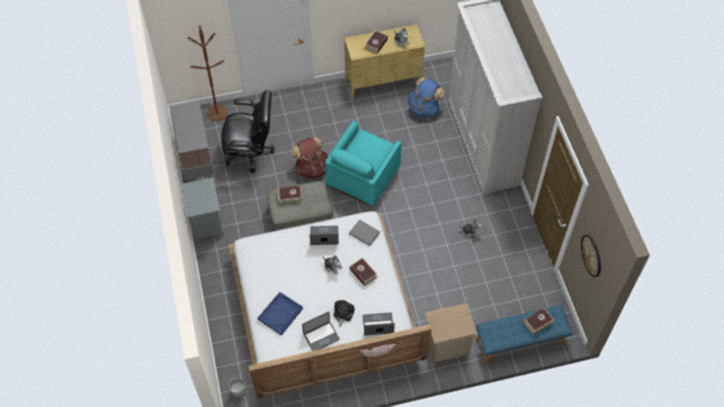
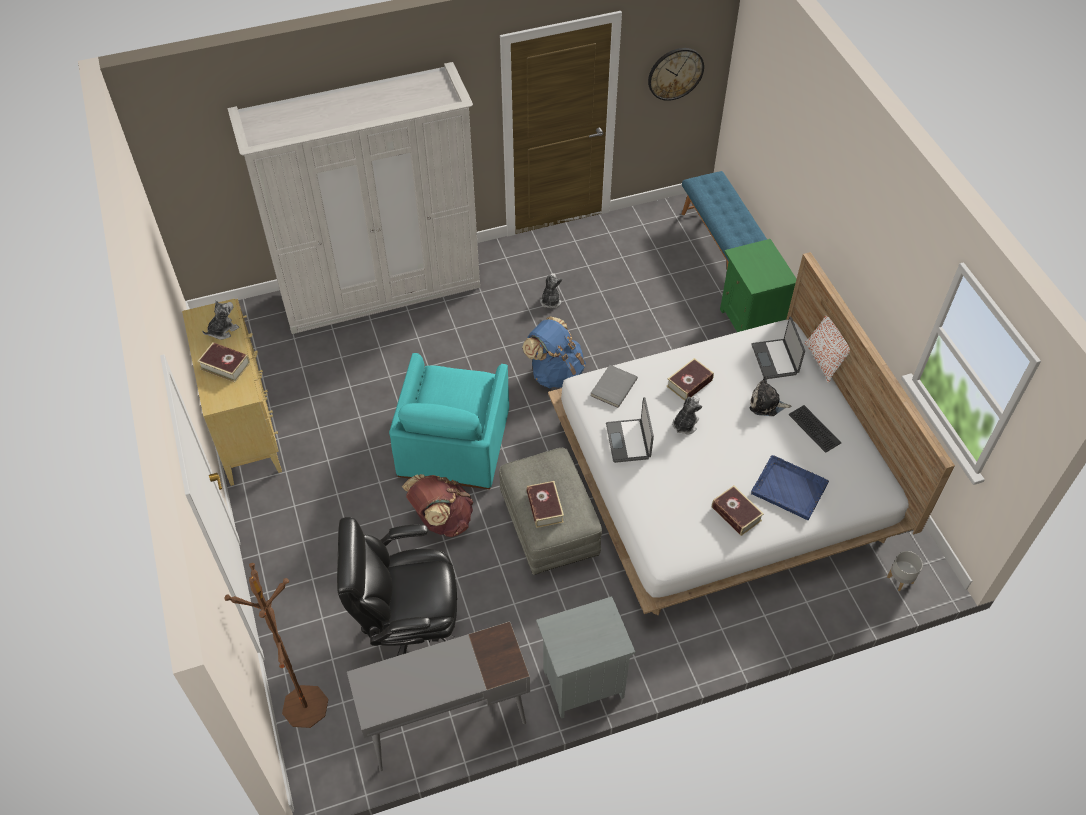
camera: 95 degrees left, 5 degrees down
(251, 153) = (408, 626): black office chair -> black office chair turned 90 degrees counterclockwise
(321, 336) = (814, 429): laptop -> keyboard
(363, 175) = (453, 442): turquoise armchair -> turquoise armchair turned 75 degrees clockwise
(424, 109) = (309, 366): blue backpack -> blue backpack (555, 372)
(445, 347) = (749, 323): beige nightstand -> green nightstand
(538, 322) = (717, 199): book -> book (736, 514)

